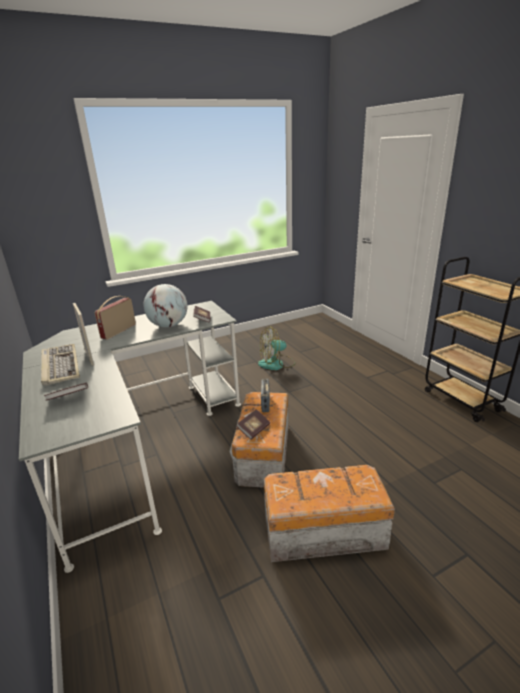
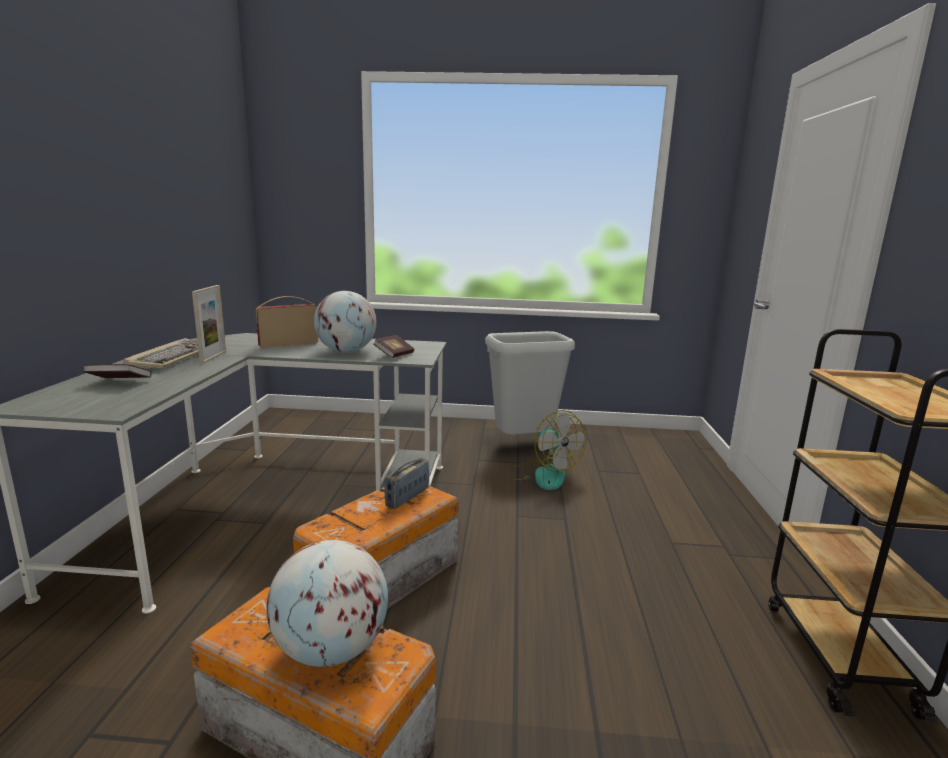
camera: 30 degrees right, 10 degrees down
(245, 348) = (524, 442): none -> grey trash can
(254, 430) = (343, 522): book -> none
(276, 364) = (543, 475): fan -> fan turned 135 degrees counterclockwise
(336, 487) = (331, 650): none -> globe

